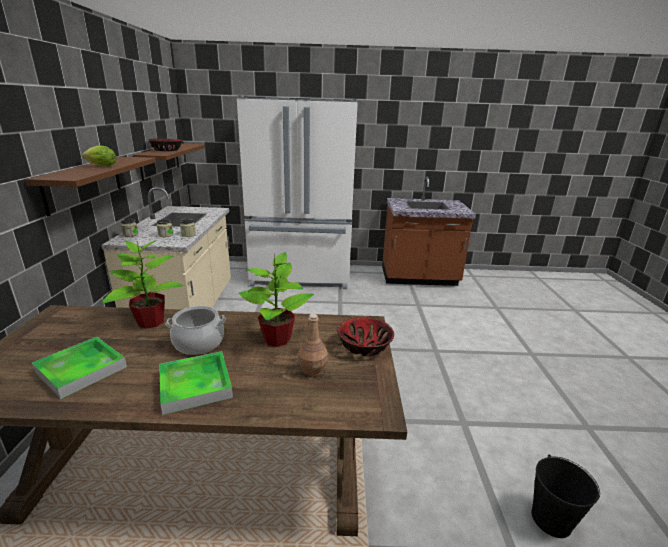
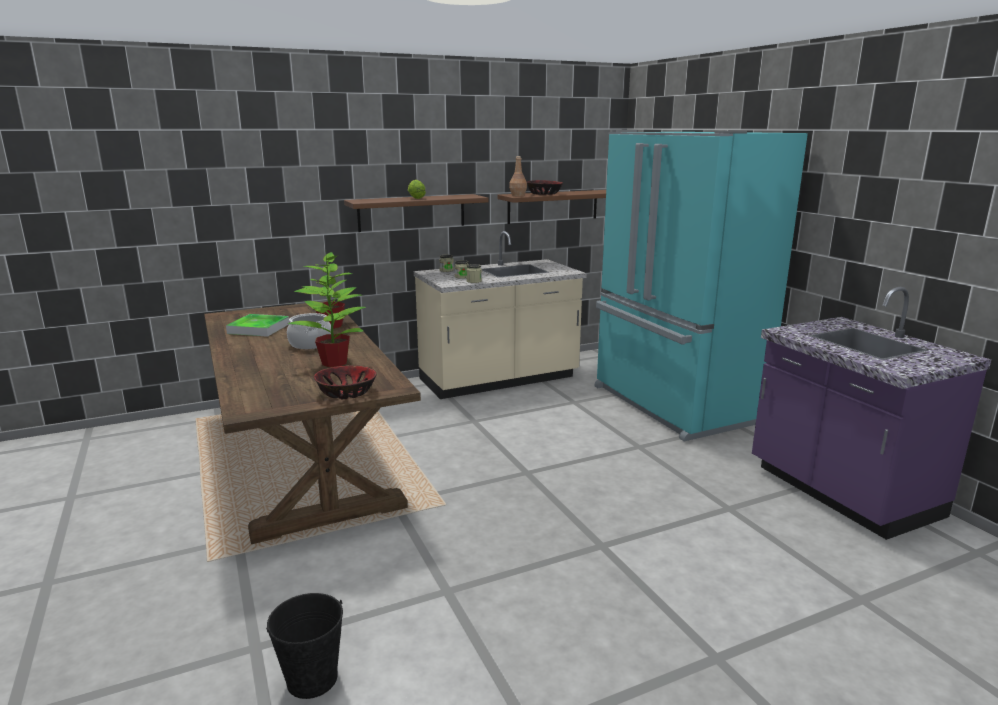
camera: 65 degrees right, 5 degrees down
(195, 385) = (255, 356): tray -> none
(301, 276) = (672, 405): white fridge -> turquoise fridge
(313, 369) = (294, 382): brown bottle -> brown bottle (518, 195)
(419, 278) = (841, 492): brown counter -> purple counter

